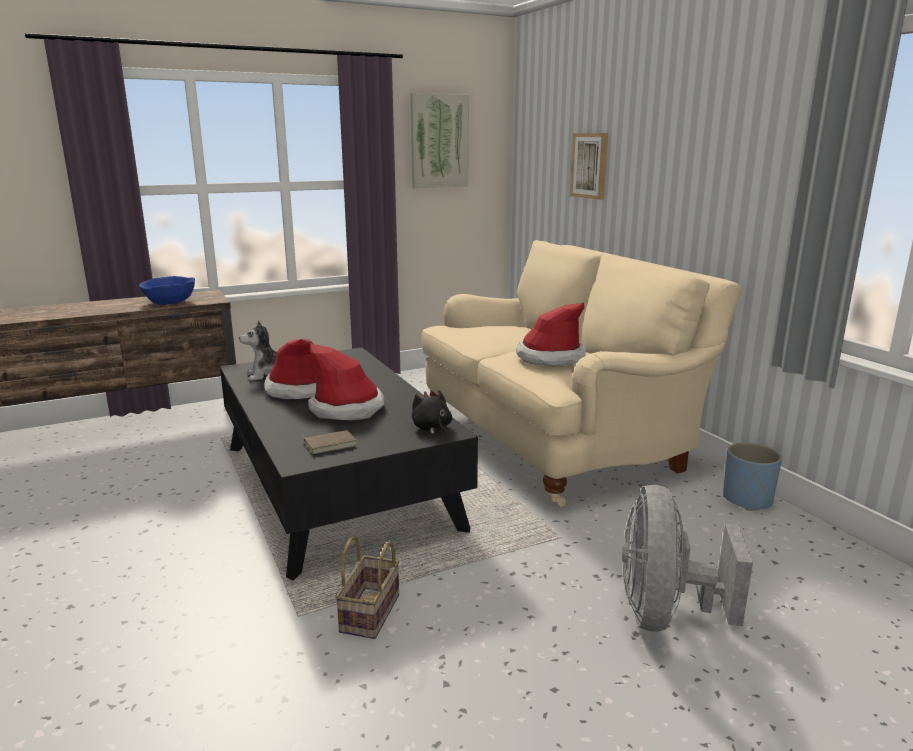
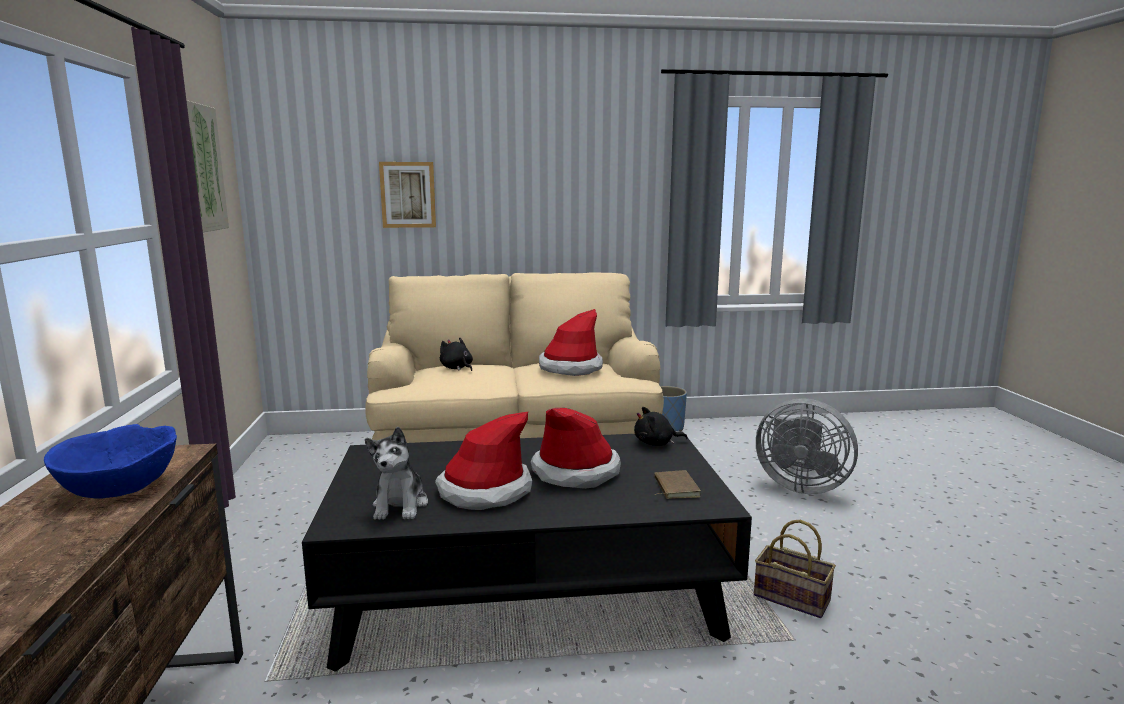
camera: 70 degrees left, 5 degrees down
(501, 328) = (457, 368): none -> black plush toy

